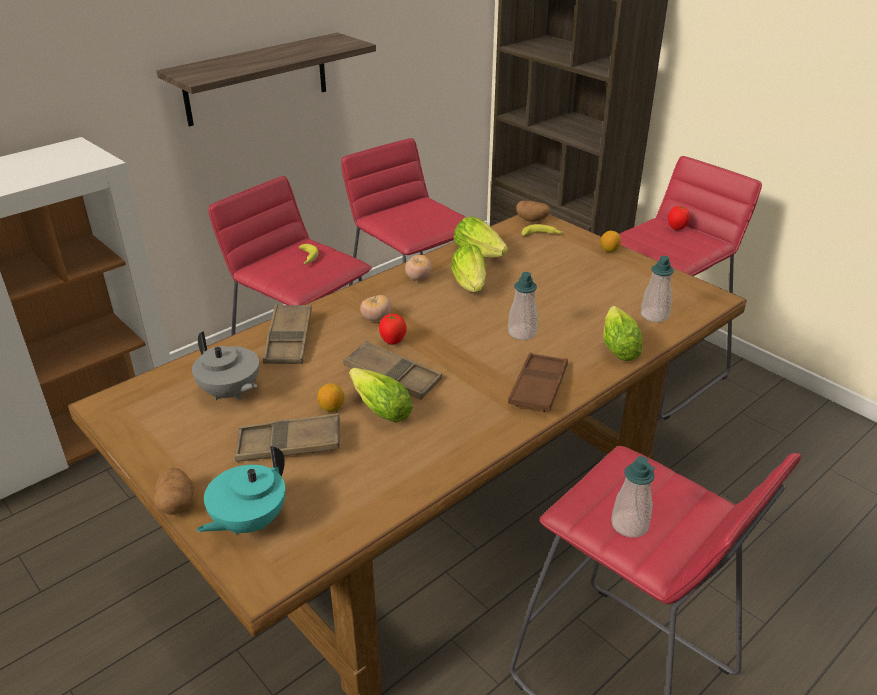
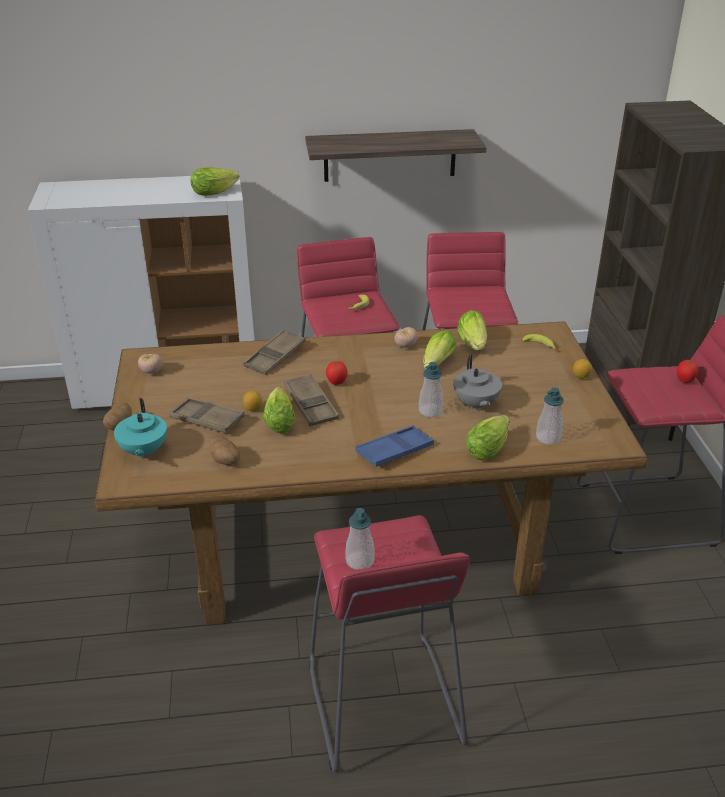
camera: 35 degrees right, 0 degrees up
(78, 161) = (217, 191): none -> lettuce
(230, 393) = (208, 376): grey teapot -> grey teapot (475, 404)
(248, 522) = (143, 451): turquoise teapot -> turquoise teapot turned 75 degrees counterclockwise
(376, 319) = (344, 363): tomato -> tomato (152, 371)
(532, 220) = (548, 331): potato -> potato (226, 461)
(538, 387) = (394, 451): brown tray -> blue tray

